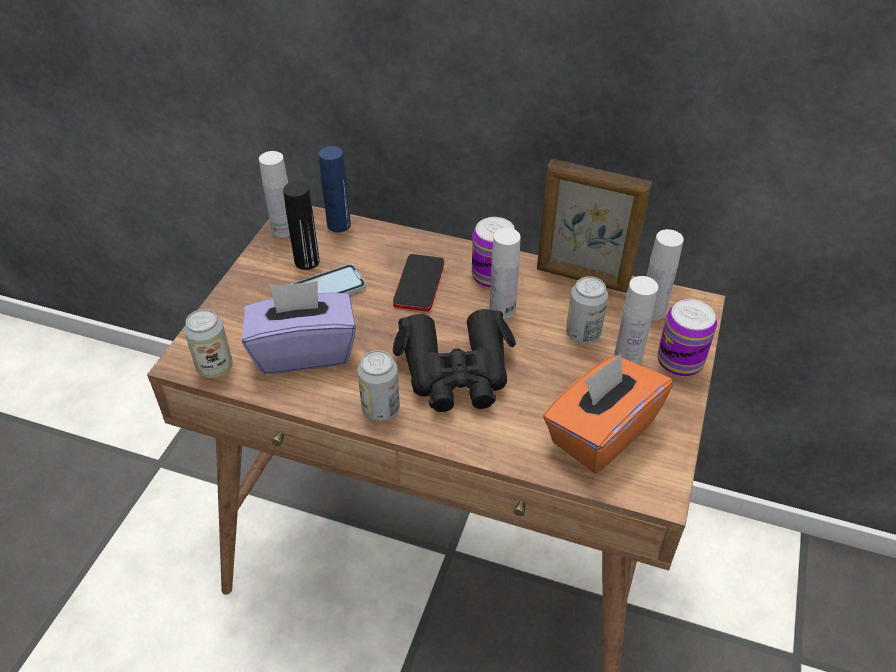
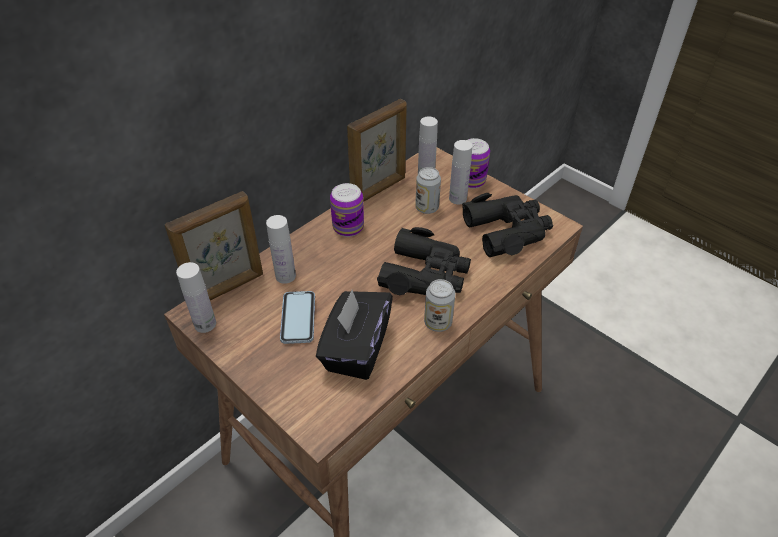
camera: 65 degrees left, 0 degrees up
(215, 367) = (339, 410): can -> none
(304, 350) = (356, 349): purple tissue box -> black tissue box
(307, 261) = (257, 320): black bottle -> none
(339, 225) = (228, 288): blue bottle -> picture frame
(419, 284) = (329, 265): phone -> none
(502, 309) = (383, 234): white bottle -> white bottle (285, 276)
(600, 432) = (507, 230): orange tissue box -> black binoculars

